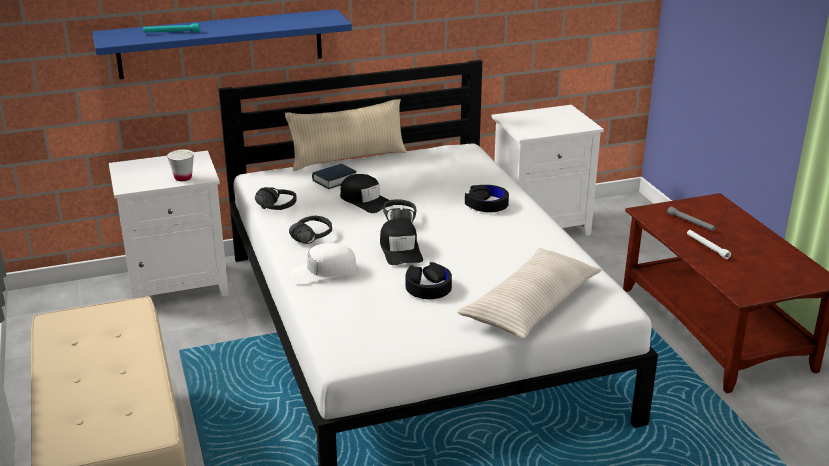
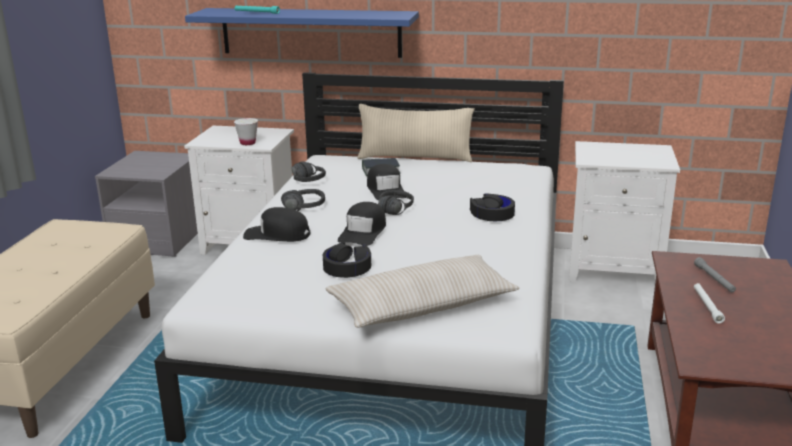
camera: 30 degrees right, 5 degrees down
(65, 307) = (159, 239): none -> grey nightstand
(324, 272) = (277, 235): white cap -> black cap

